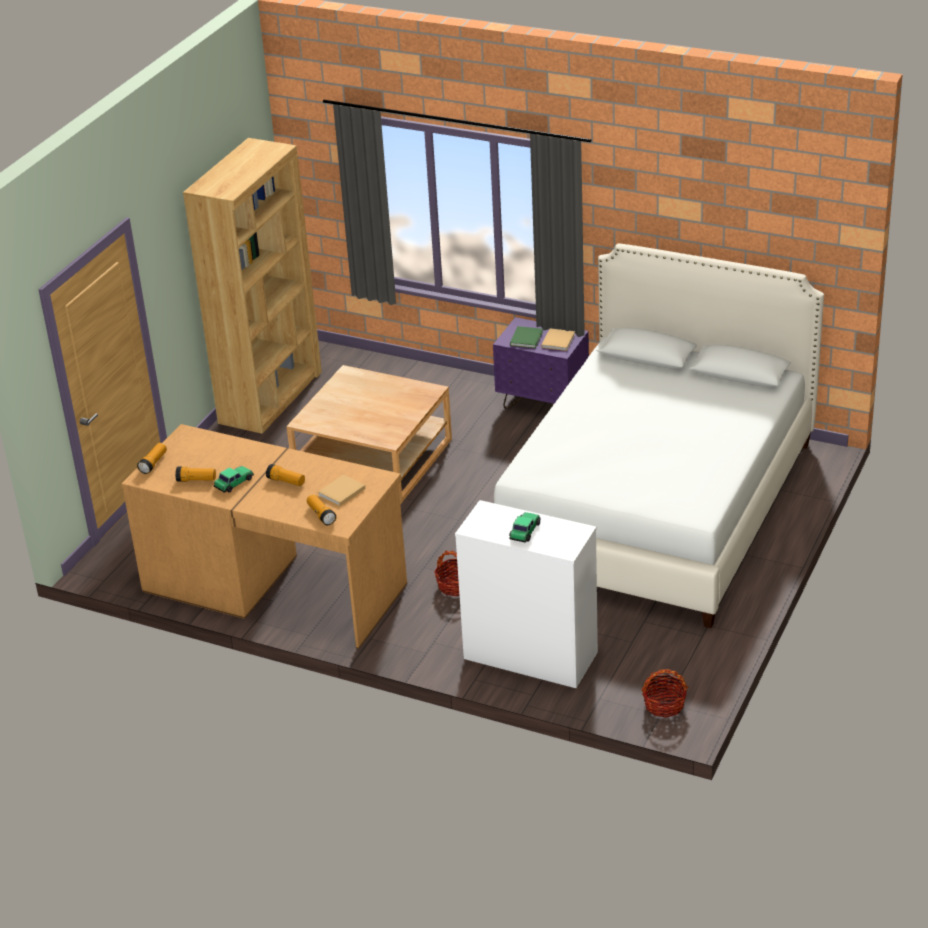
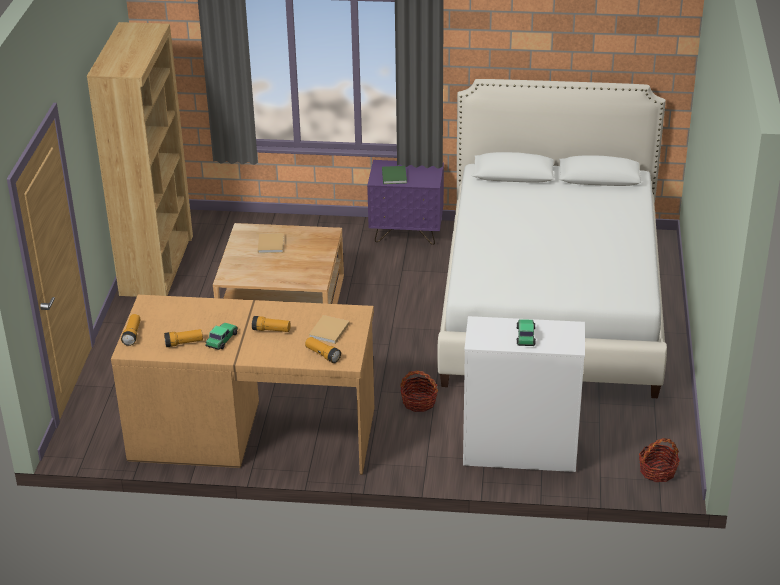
camera: 20 degrees left, 0 degrees up
(558, 340) = (423, 174): beige book -> beige book (271, 244)

